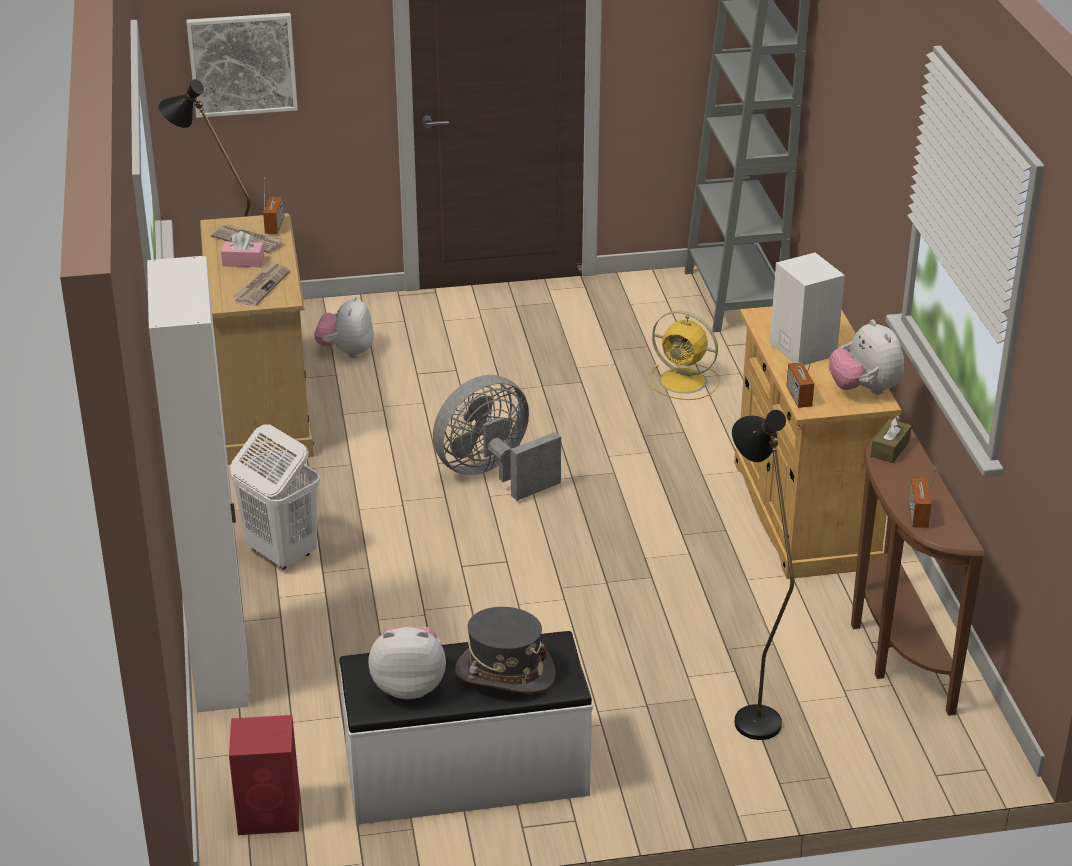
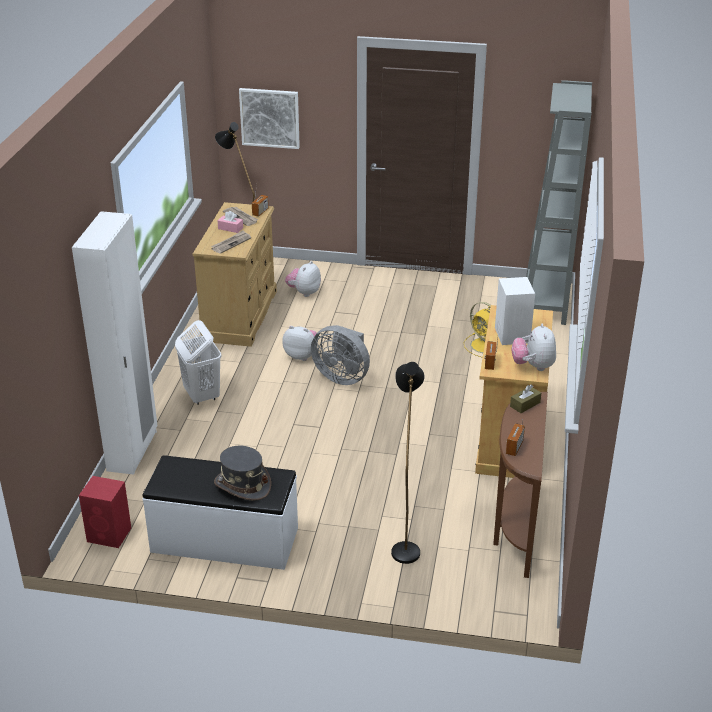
camera: 20 degrees right, 0 degrees up
(409, 686) = (187, 480): plush toy -> plush toy (301, 355)
(493, 474) = (342, 377): grey fan -> grey fan turned 135 degrees counterclockwise

